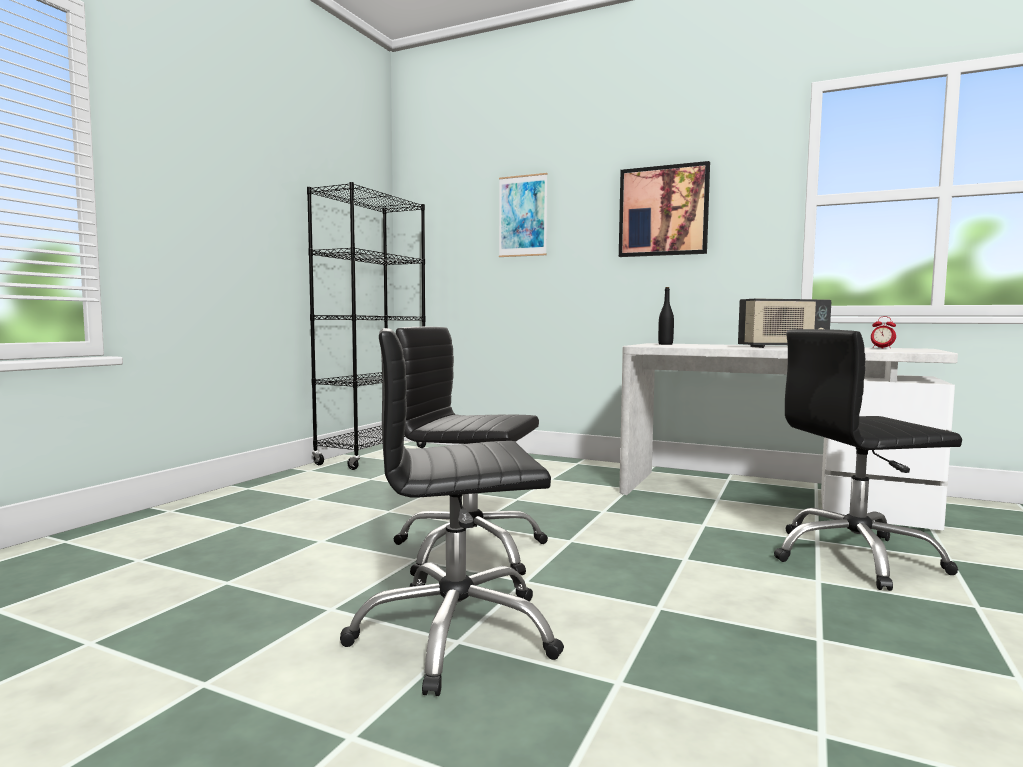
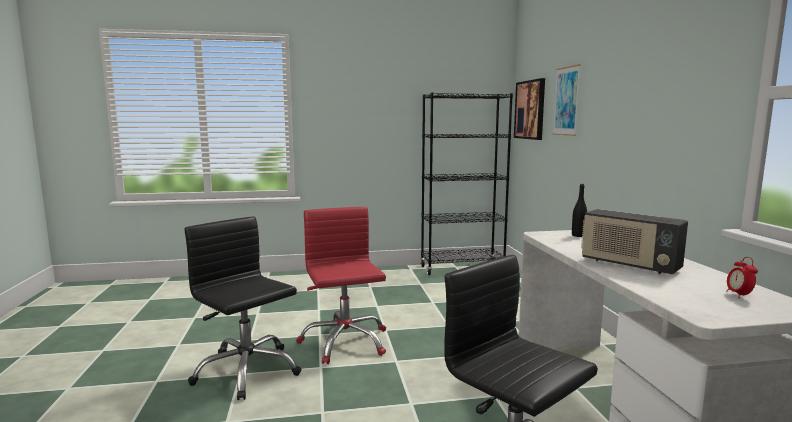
camera: 55 degrees right, 5 degrees up
(469, 551) = (344, 342): black office chair -> red office chair
(663, 211) = (644, 100): picture -> picture (530, 110)

